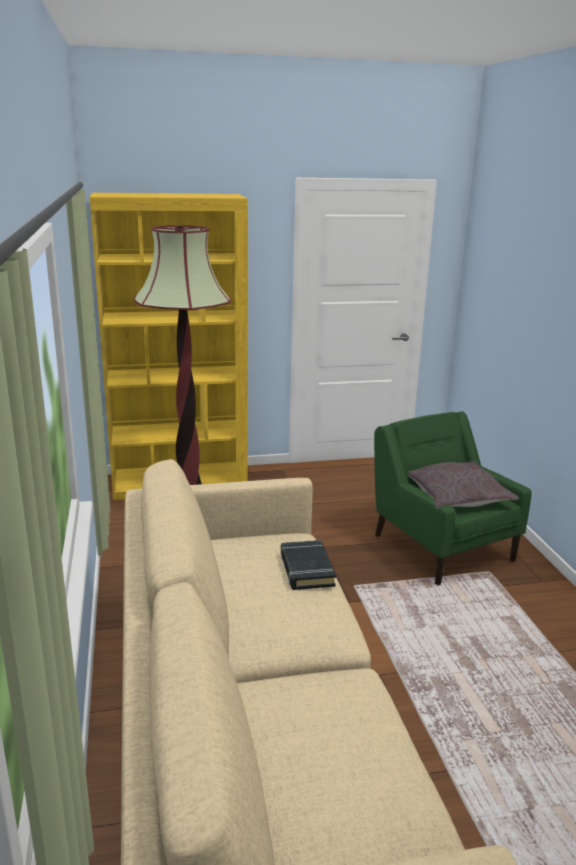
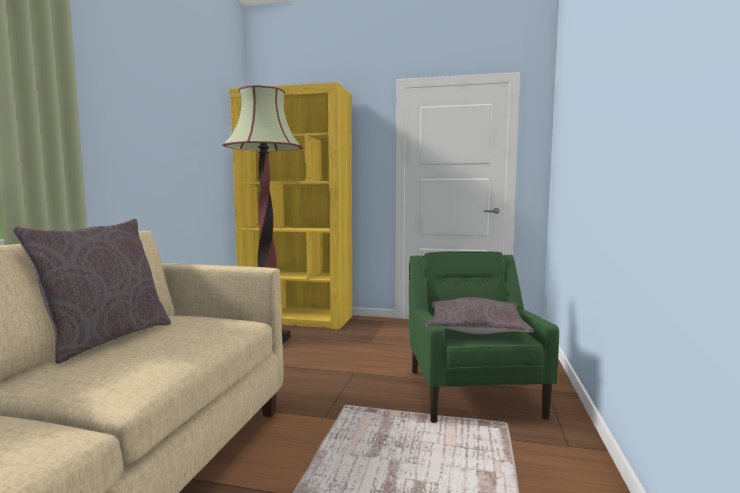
camera: 25 degrees right, 15 degrees down
(225, 590) = (106, 339): none -> grey pillow
(306, 569) = (200, 337): black book -> none

